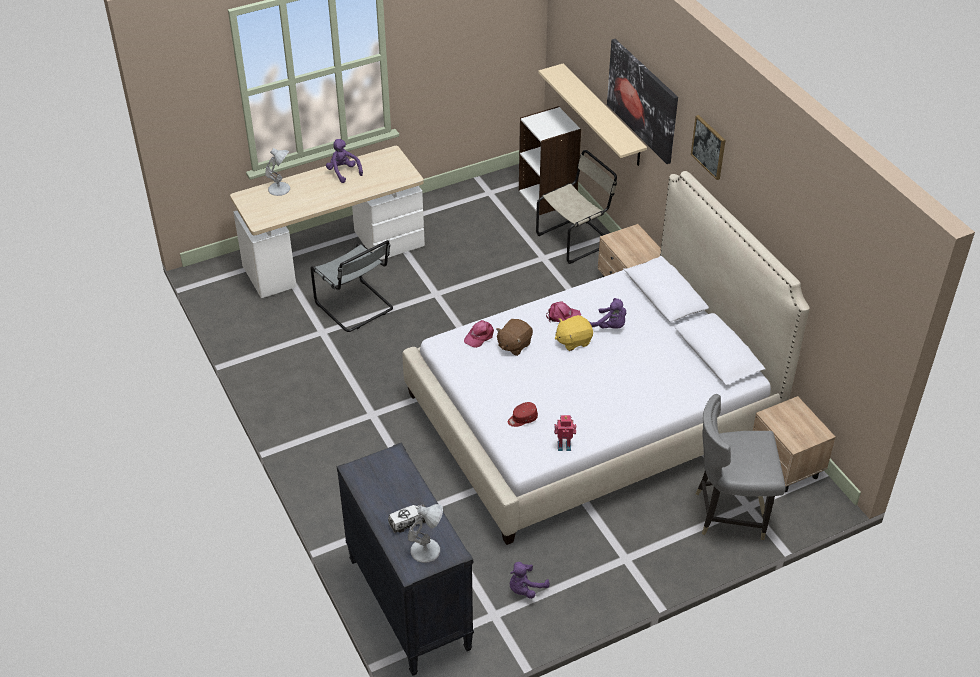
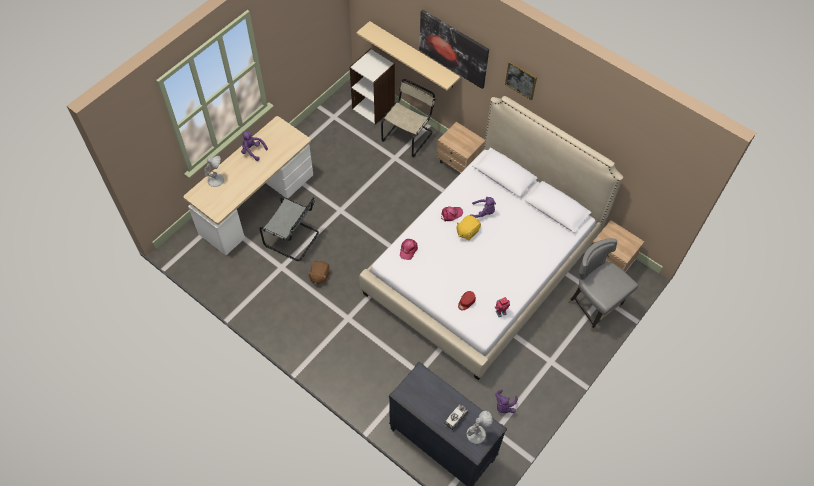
camera: 25 degrees left, 15 degrees up
(514, 345) = (433, 248): brown plush toy -> brown plush toy (319, 276)
(729, 513) = (593, 306): grey chair -> grey chair turned 75 degrees clockwise

